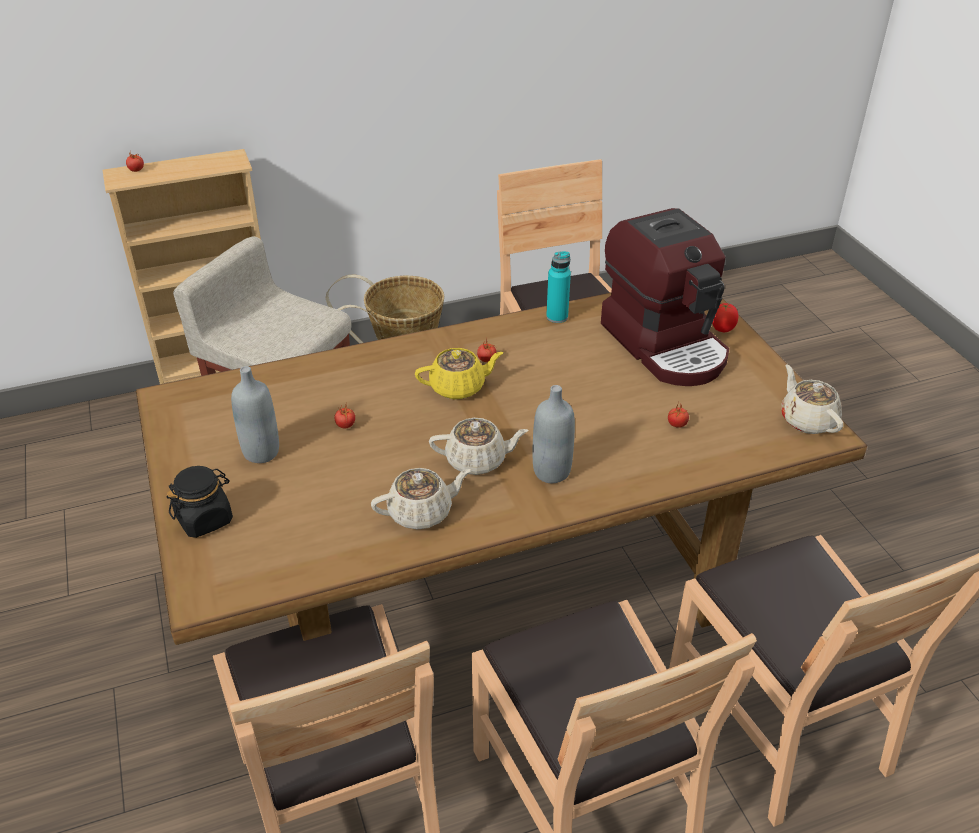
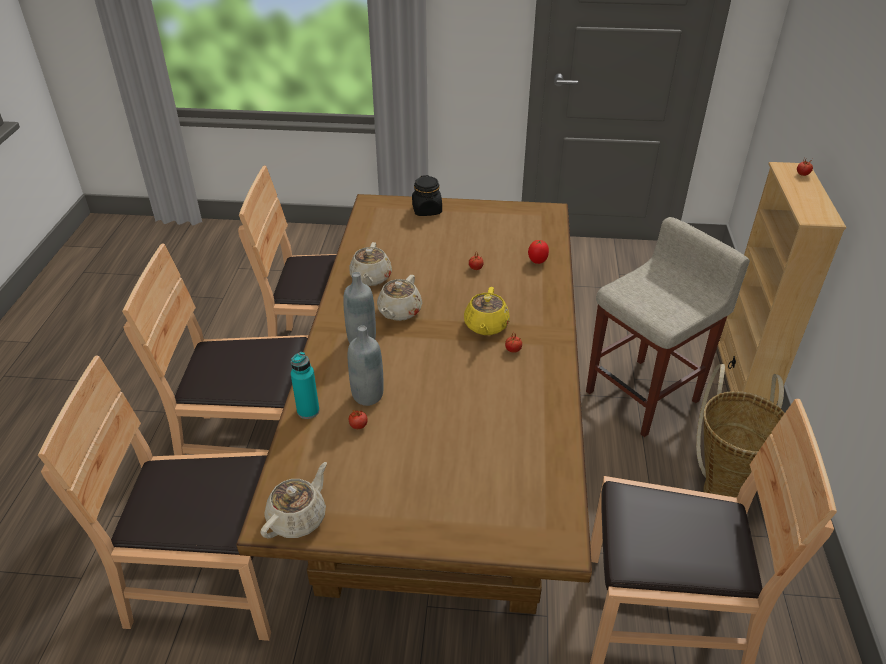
camera: 115 degrees right, 0 degrees up
(261, 452) = (471, 234): grey bottle -> grey bottle (367, 396)
(557, 317) = (556, 413): turquoise bottle -> turquoise bottle (308, 411)
(666, 344) = (470, 472): coffee machine -> none
(722, 330) = (469, 530): tomato -> tomato (537, 261)
(807, 419) = (298, 518): beige teapot -> beige teapot turned 60 degrees counterclockwise

